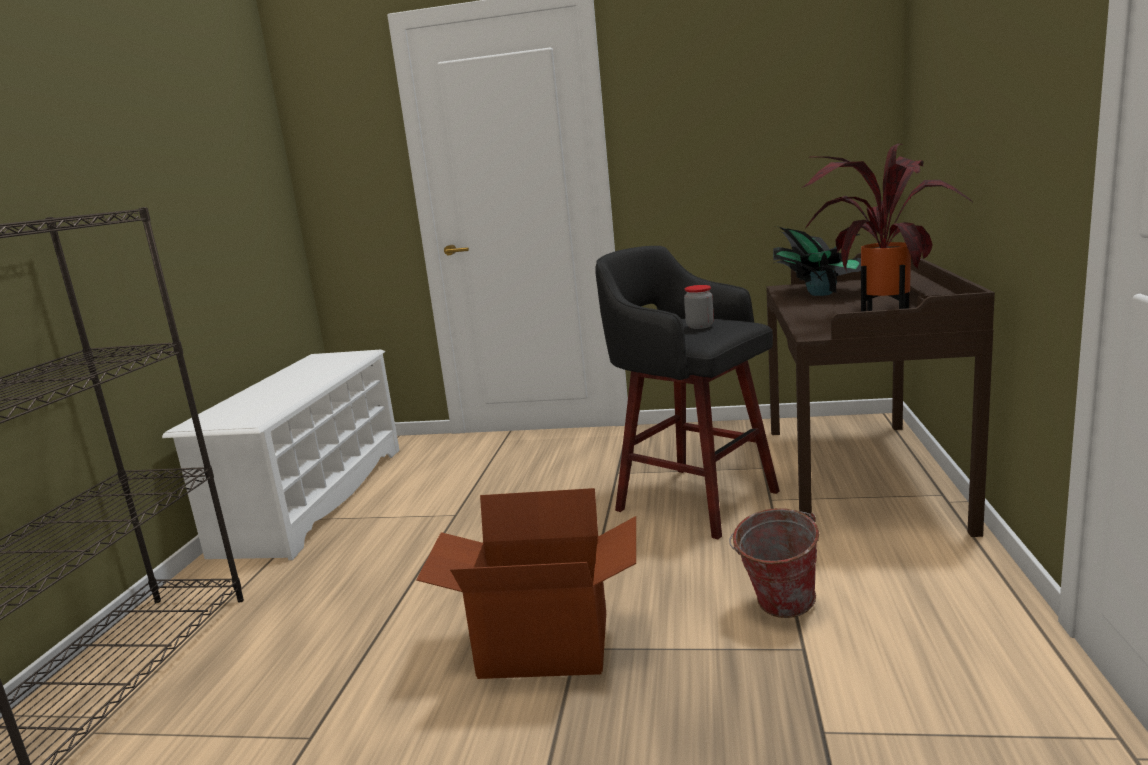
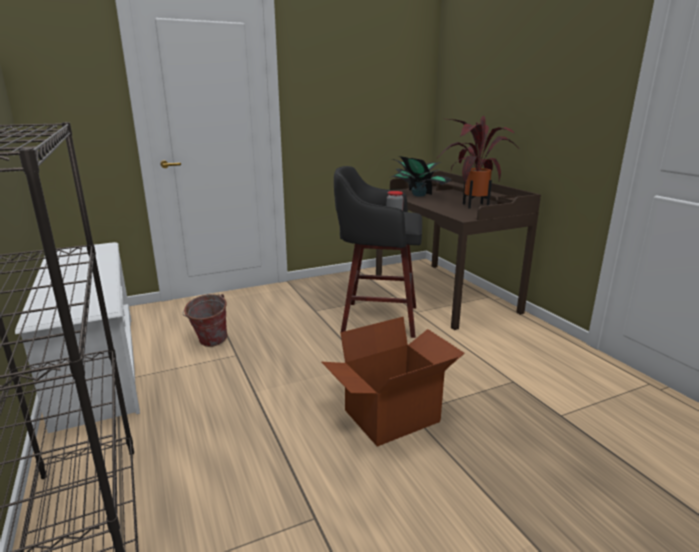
camera: 35 degrees left, 5 degrees up
(776, 609) = (481, 366): bucket -> bucket (209, 343)

